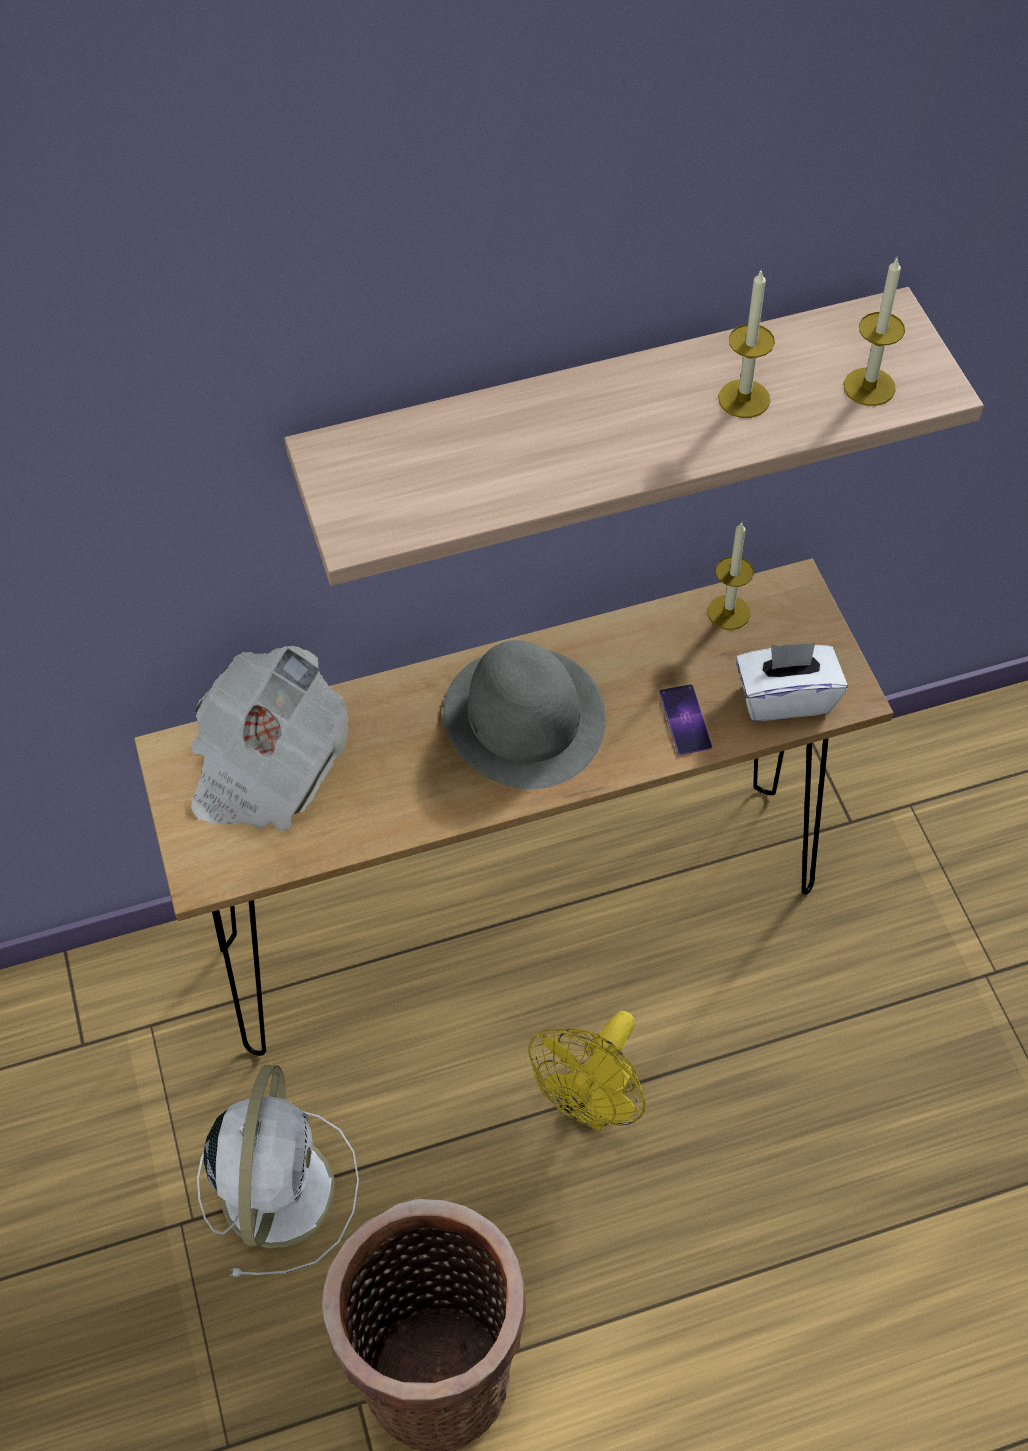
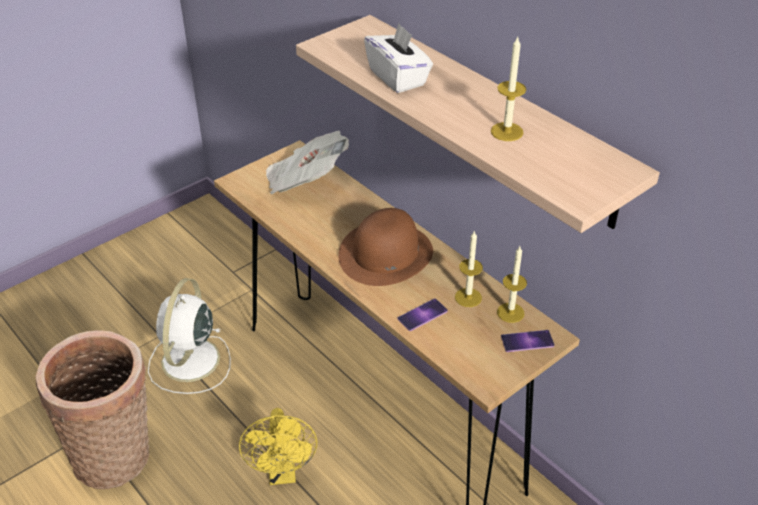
camera: 65 degrees right, 15 degrees down
(278, 1186) = (190, 362): white fan -> white fan turned 120 degrees clockwise
(524, 717) = (385, 254): grey hat -> brown hat
(593, 1104) = (283, 473): yellow fan -> yellow fan turned 105 degrees counterclockwise
(785, 697) = (466, 353): white tissue box -> white tissue box (398, 77)
(792, 617) = (527, 341): none -> phone
(869, 387) = (557, 173): candle -> candle (468, 297)

